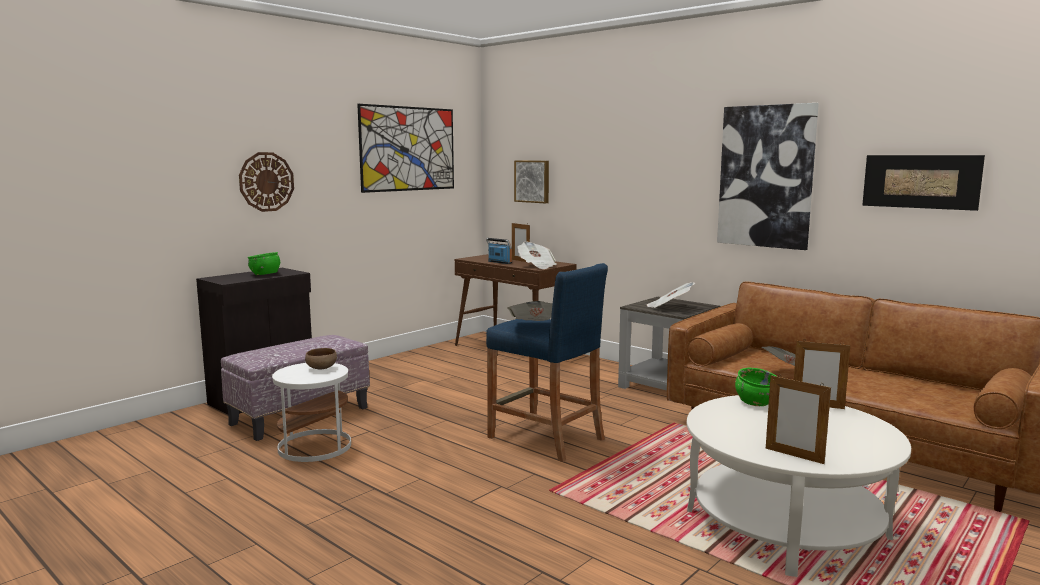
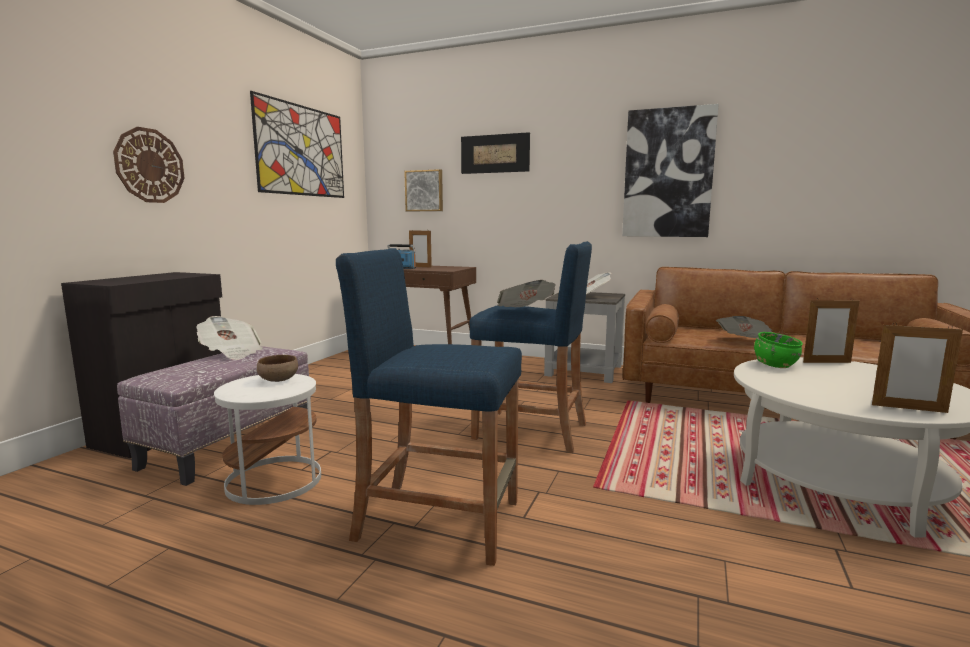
camera: 20 degrees left, 0 degrees up
(265, 274) = (161, 277): green bowl -> none
(406, 492) = (438, 520): none -> blue stool
(536, 266) = (444, 269): newspaper -> newspaper (231, 353)
(920, 181) = (811, 170): picture -> picture (495, 153)

